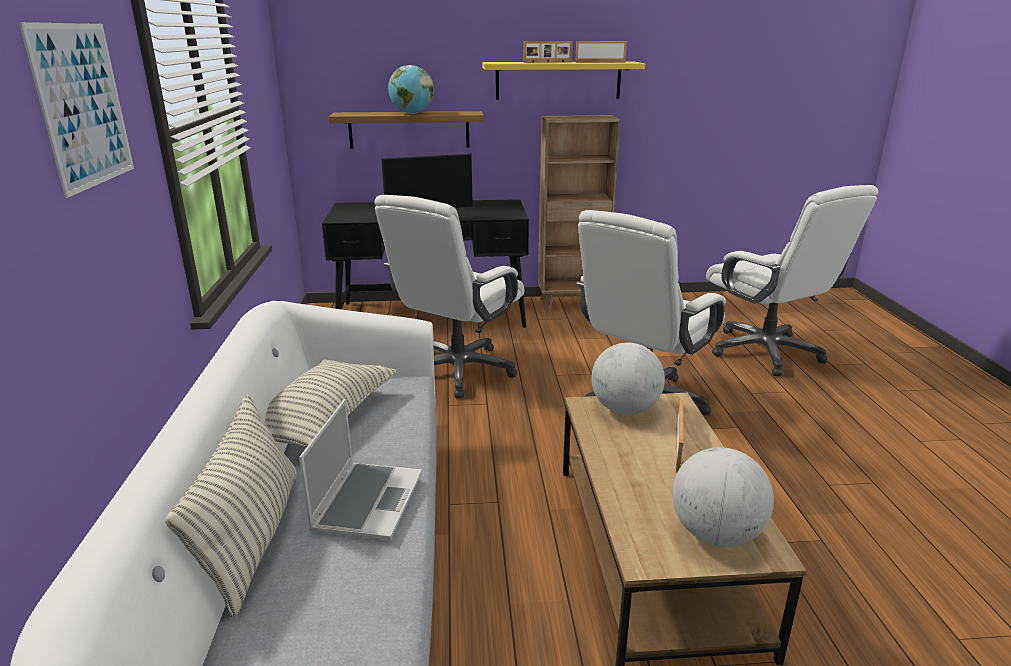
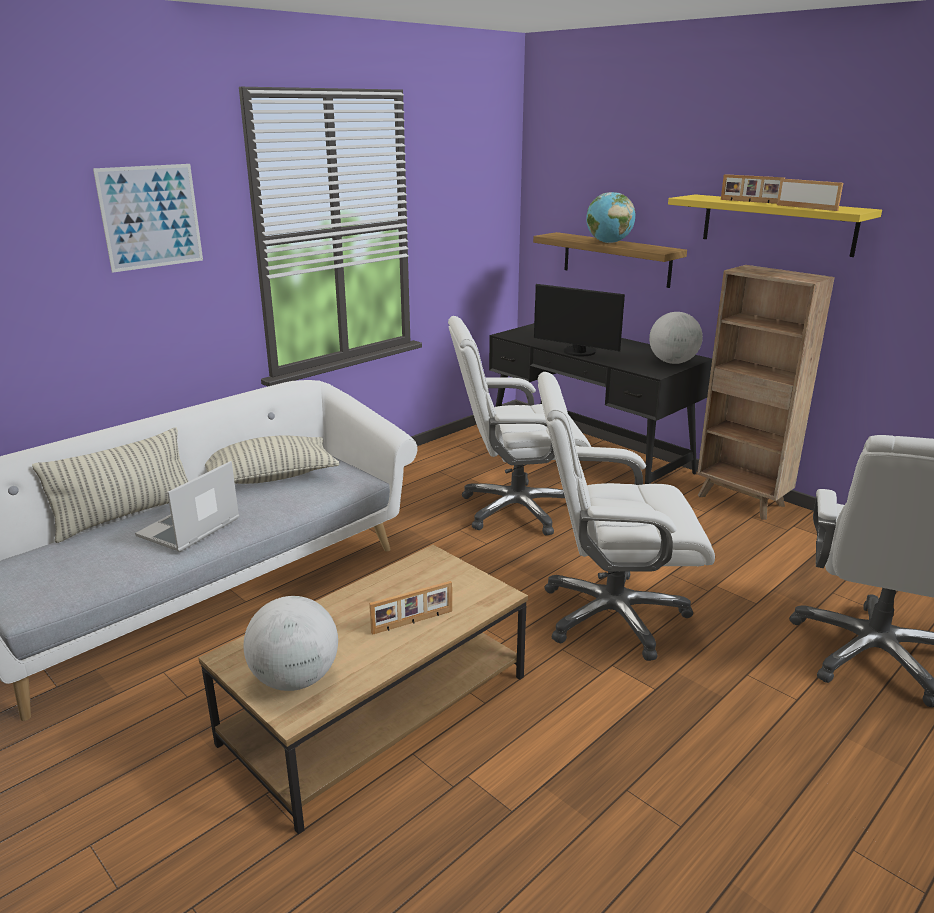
camera: 50 degrees right, 0 degrees up
(367, 501) = (189, 529): laptop -> laptop turned 150 degrees clockwise
(624, 409) = (448, 576): globe -> globe (672, 362)

